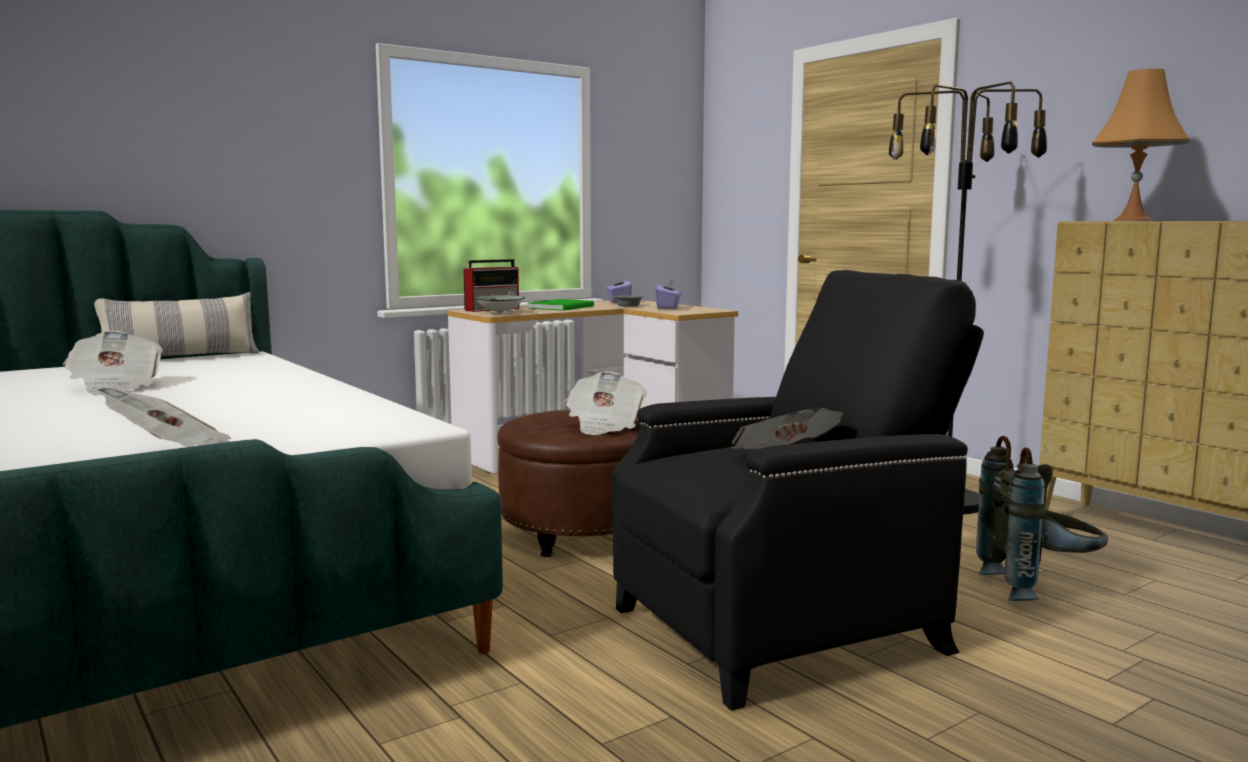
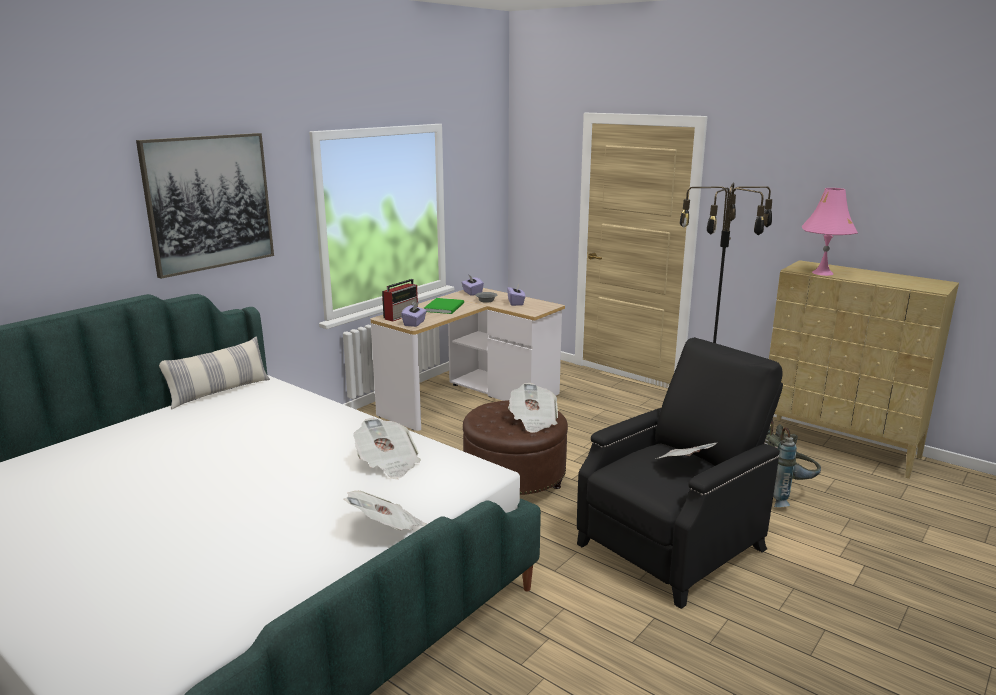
camera: 15 degrees left, 10 degrees up
(115, 387) = (229, 443): newspaper -> newspaper (388, 464)
(211, 110) = (209, 202): none -> picture
(499, 313) = (414, 323): bowl -> purple tissue box
(1132, 220) = (822, 273): orange table lamp -> pink table lamp

